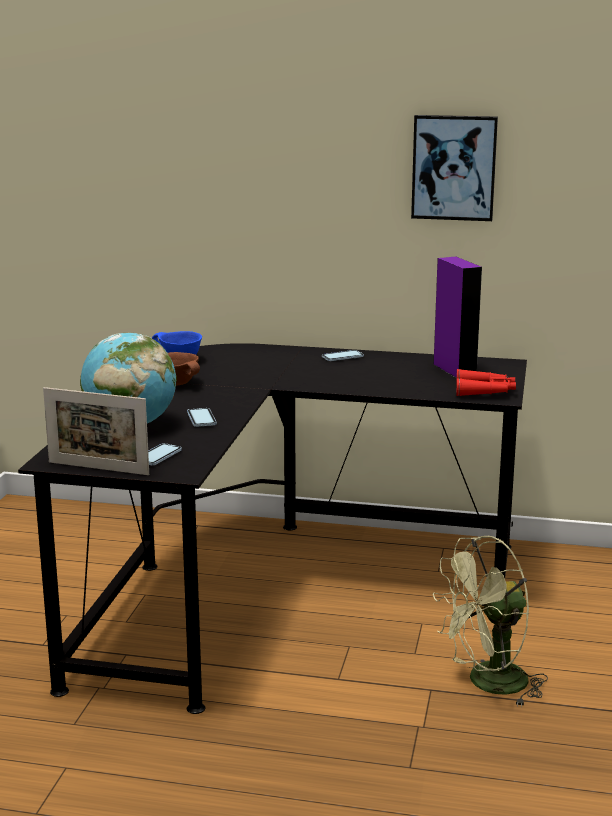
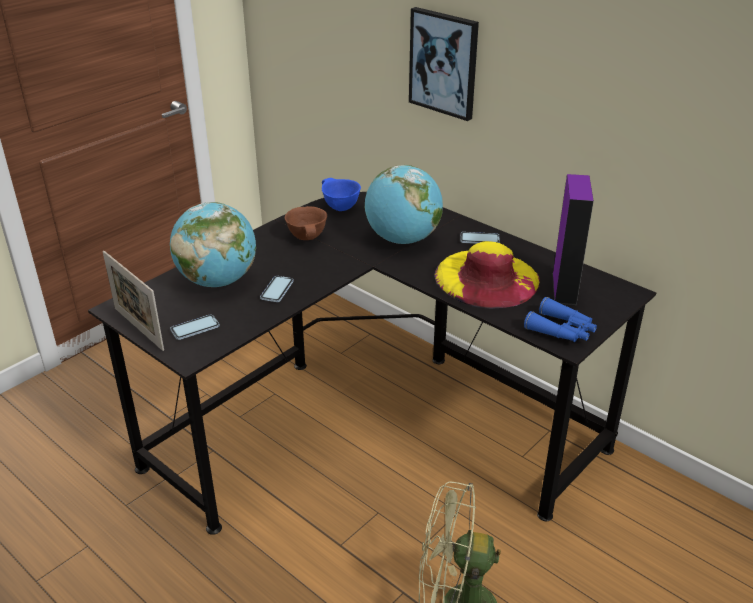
camera: 30 degrees right, 15 degrees up
(273, 369) = (402, 239): none -> globe
(382, 376) = (487, 278): none -> yellow hat
(454, 167) = (615, 76): picture -> picture (444, 63)
(485, 392) = (561, 330): red binoculars -> blue binoculars

